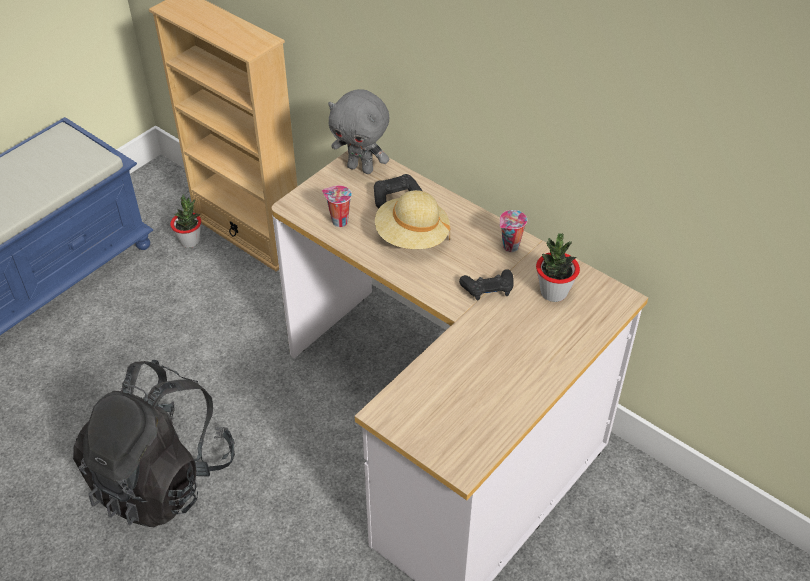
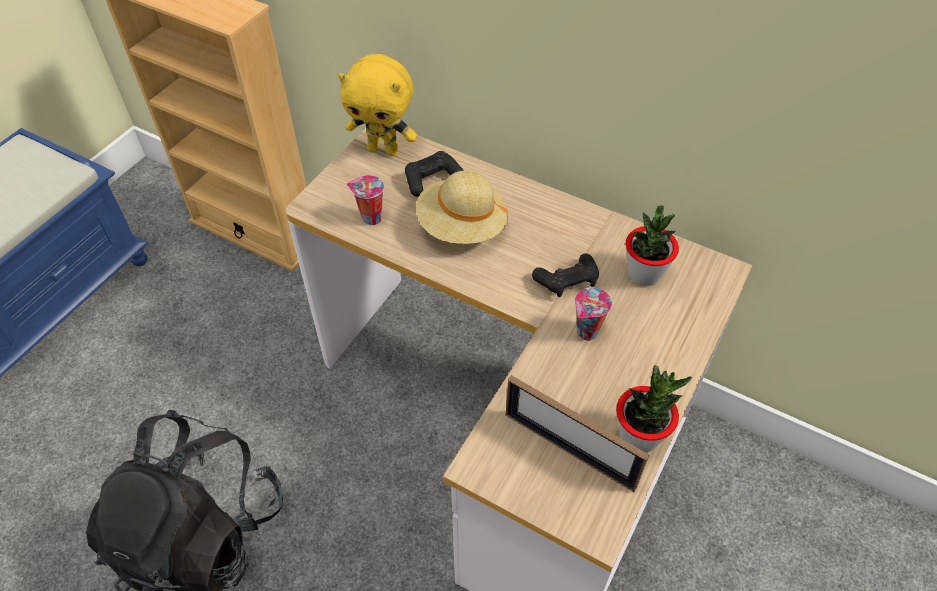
camera: 10 degrees left, 5 degrees up
(190, 241) = (192, 249): potted plant -> potted plant (639, 437)
(361, 168) = (384, 150): grey plush toy -> yellow plush toy
(456, 412) = (569, 450): none -> picture frame
(510, 247) = (579, 224): cup -> cup (587, 333)

